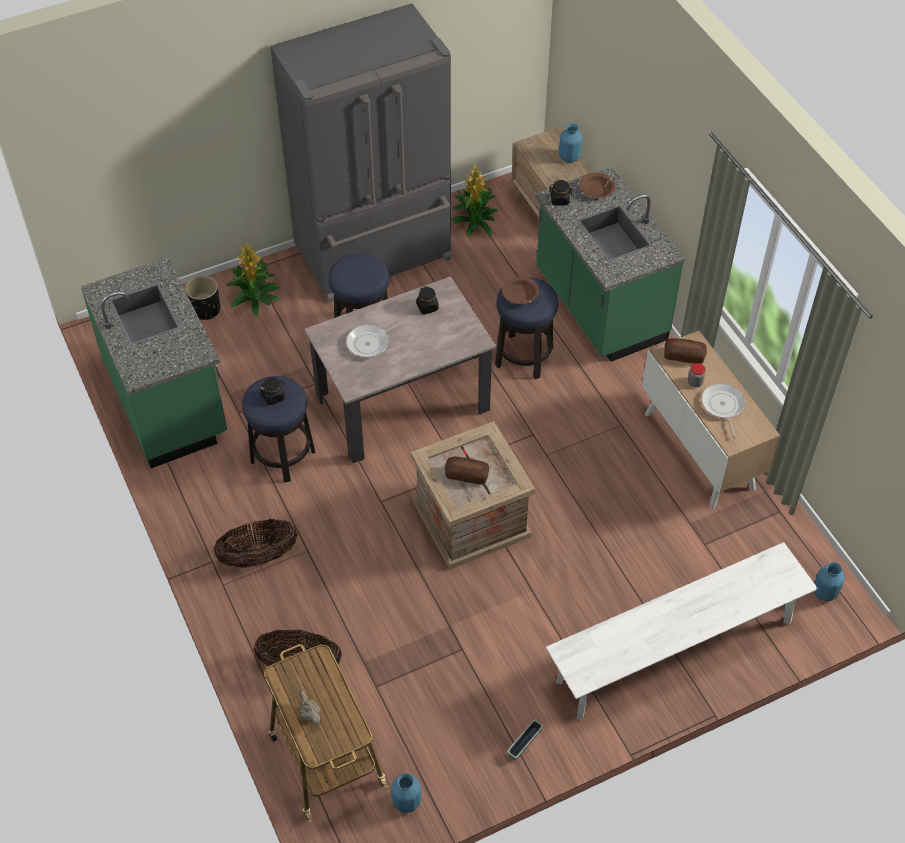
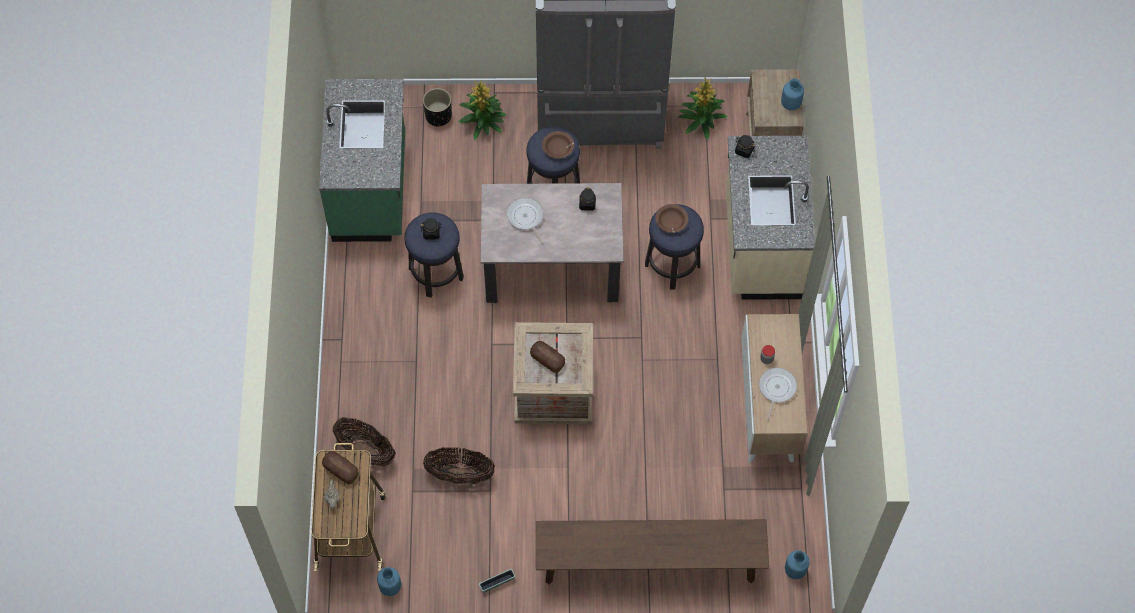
camera: 25 degrees right, 10 degrees up
(258, 557) = (377, 350): basket -> basket (460, 474)
(370, 343) = (526, 218): frying pan -> frying pan turned 75 degrees clockwise
(596, 190) = (781, 153): brown bowl -> brown bowl (558, 148)
(599, 307) = (760, 245): green counter -> beige counter
(675, 651) = (649, 564): white bench -> brown bench
(684, 356) = (772, 332): bread -> bread (341, 470)

